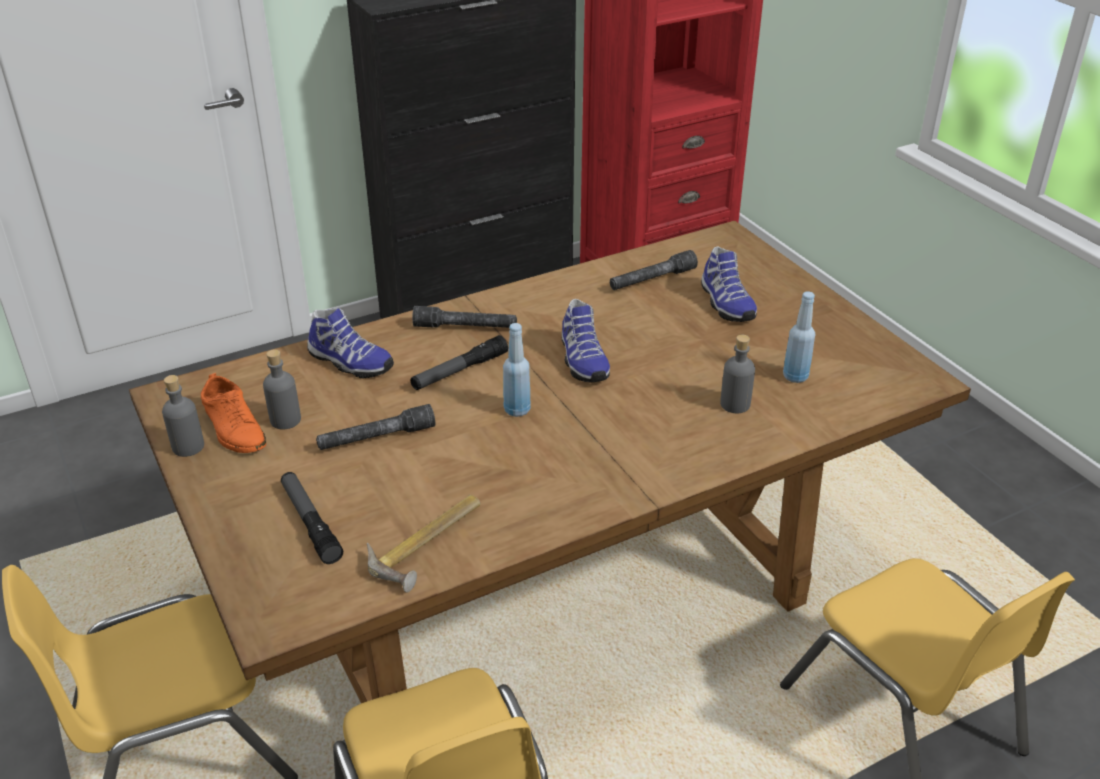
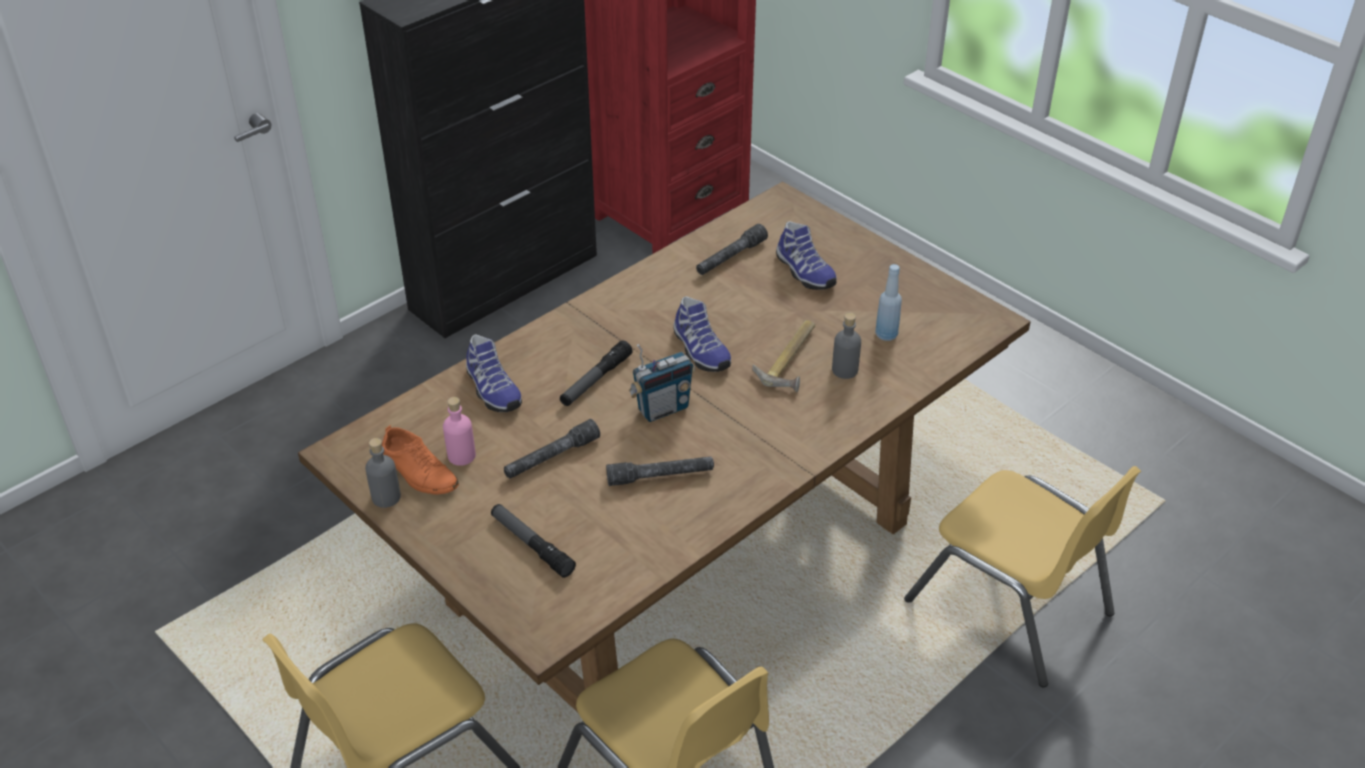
camera: 15 degrees left, 5 degrees up
(285, 420) = (461, 456): grey bottle -> pink bottle
(349, 363) = (491, 390): shoe -> shoe turned 45 degrees clockwise
(430, 545) = (642, 544): hammer -> hammer (793, 359)
(465, 327) = (581, 335): grey flashlight -> grey flashlight (660, 476)
(517, 410) = (662, 409): blue bottle -> radio

